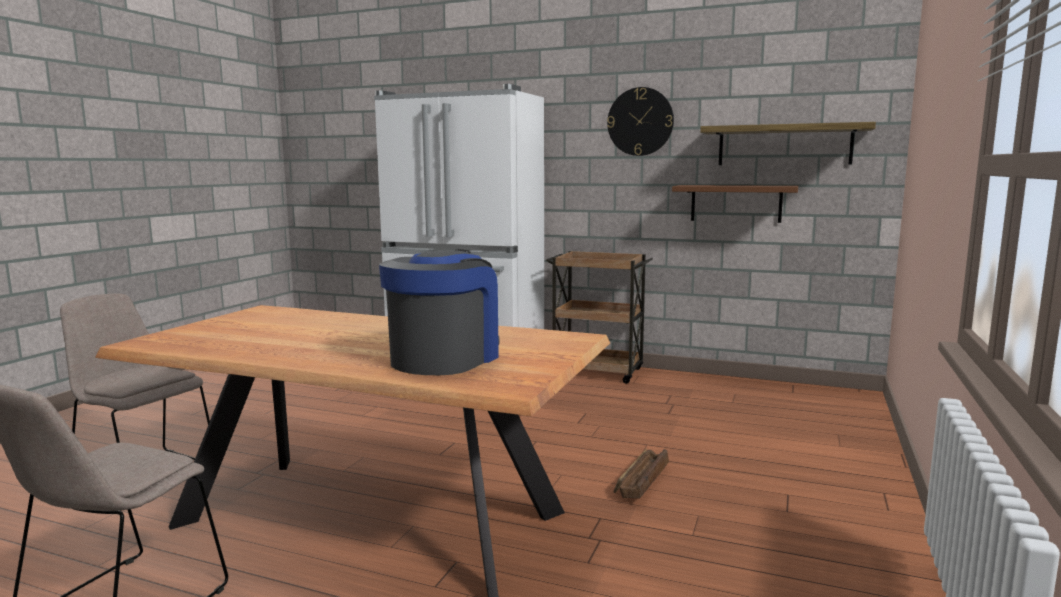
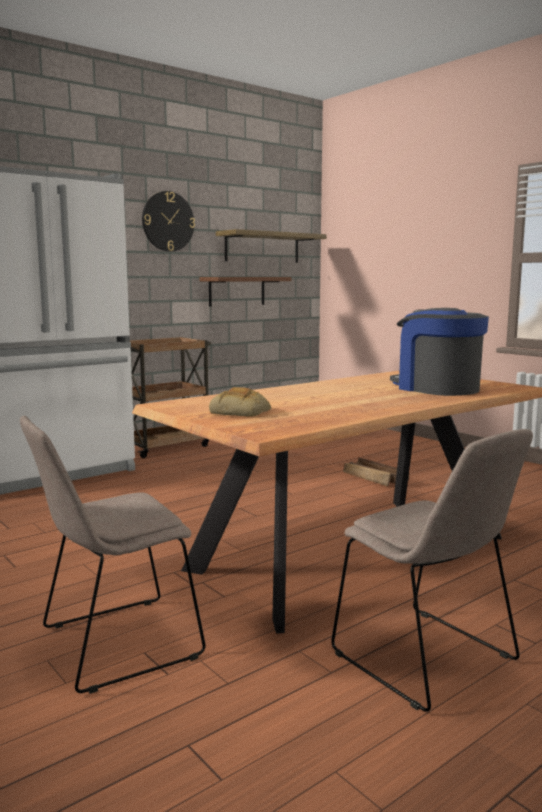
camera: 60 degrees left, 0 degrees up
(235, 327) = (242, 412): none -> bread

